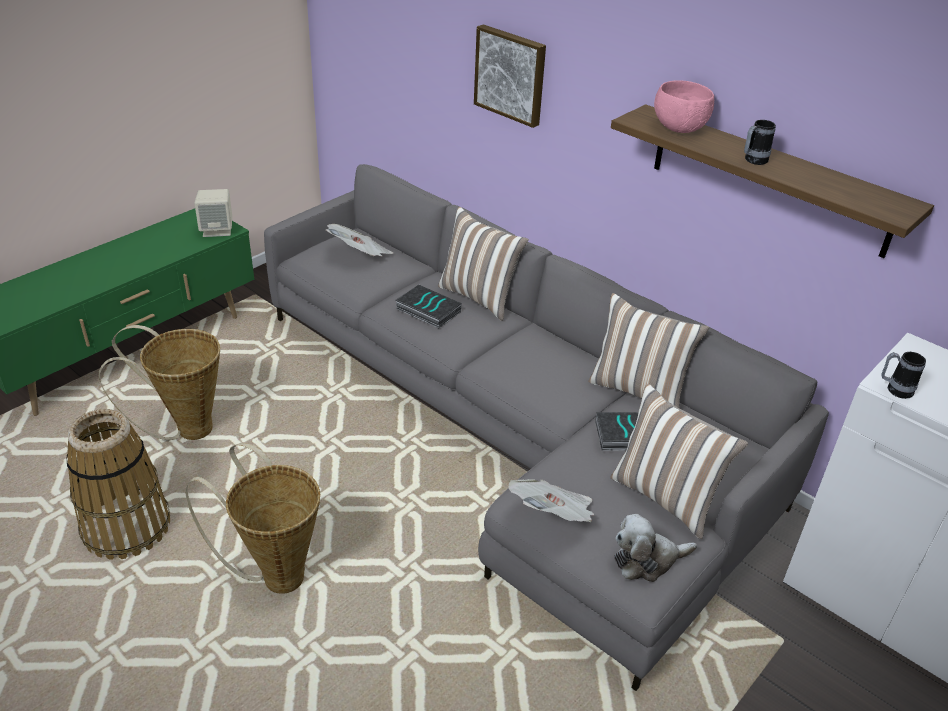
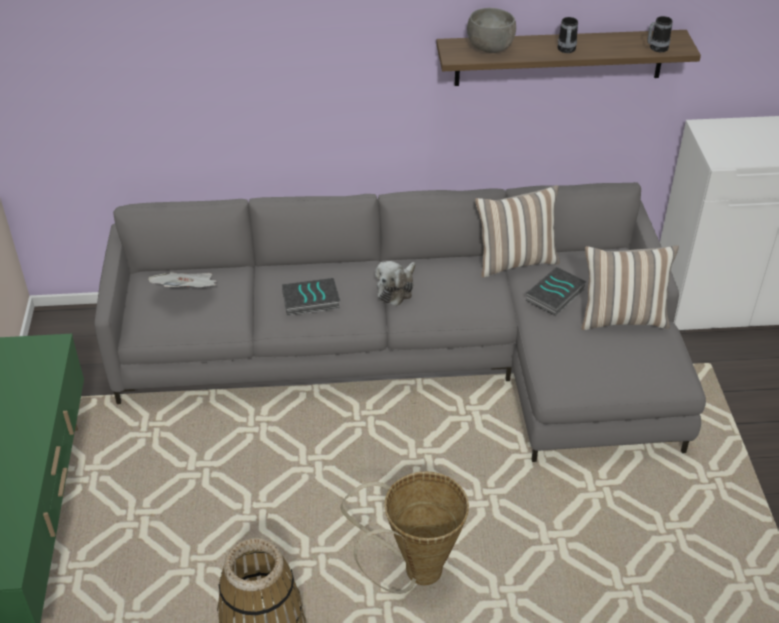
camera: 45 degrees left, 5 degrees up
(186, 429) = (188, 542): basket -> none
(217, 230) = (44, 352): beige speaker -> none
(480, 297) = (325, 265): pillow -> none
(511, 74) = (283, 59): picture -> none
(553, 516) = (587, 377): newspaper -> none
(647, 560) = (661, 362): plush toy -> plush toy (396, 289)
(679, 129) = (490, 49): pink bowl -> grey bowl
(894, 390) = (728, 161): mug -> mug (656, 49)

